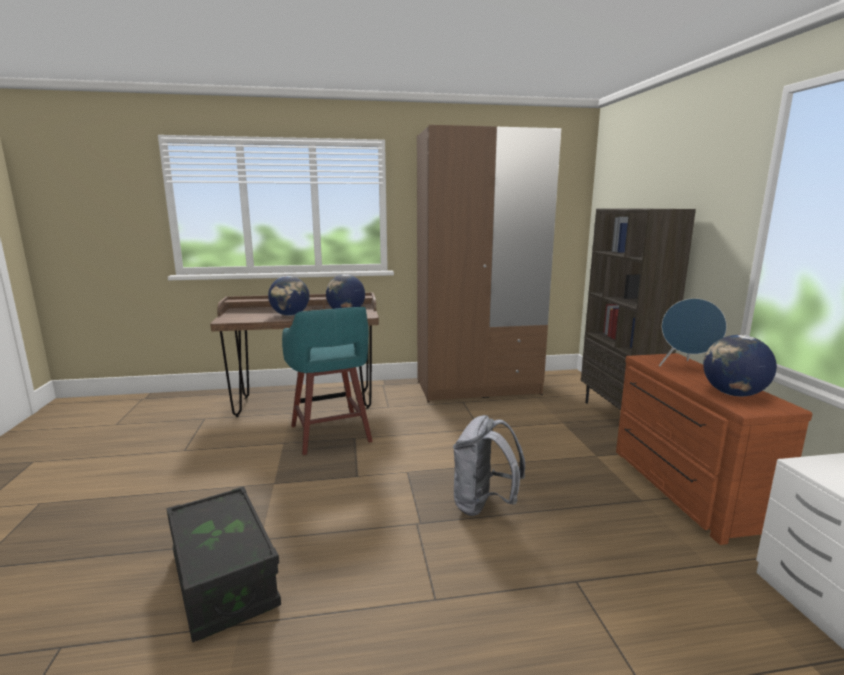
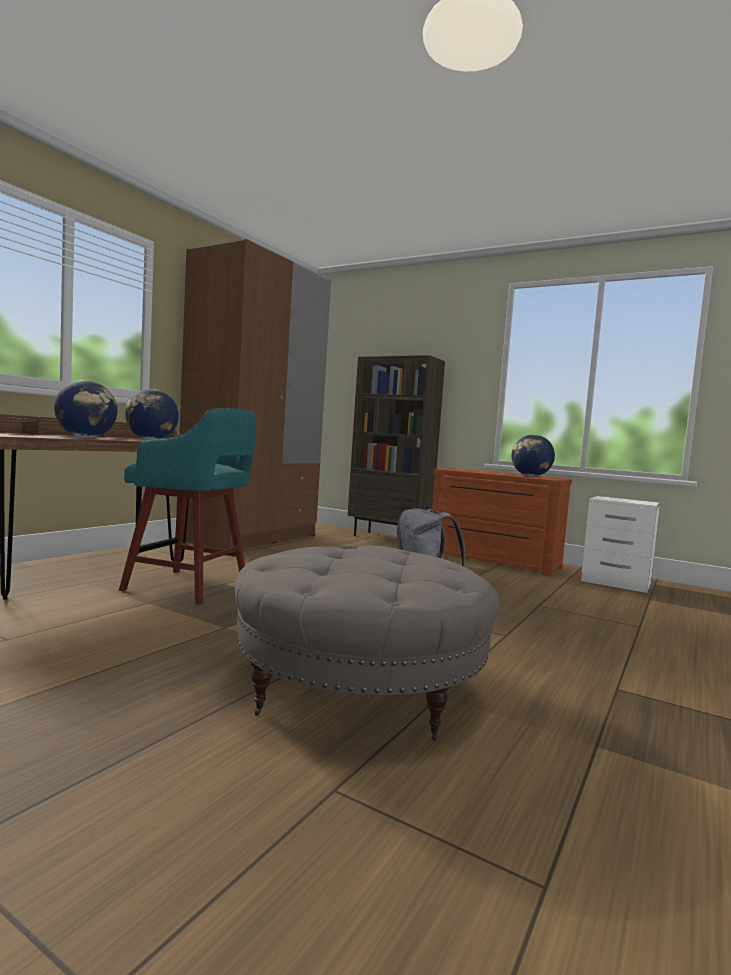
camera: 50 degrees left, 10 degrees down
(224, 580) = (359, 686): black storage box -> grey ottoman
(687, 368) = (480, 471): blue speaker -> none

